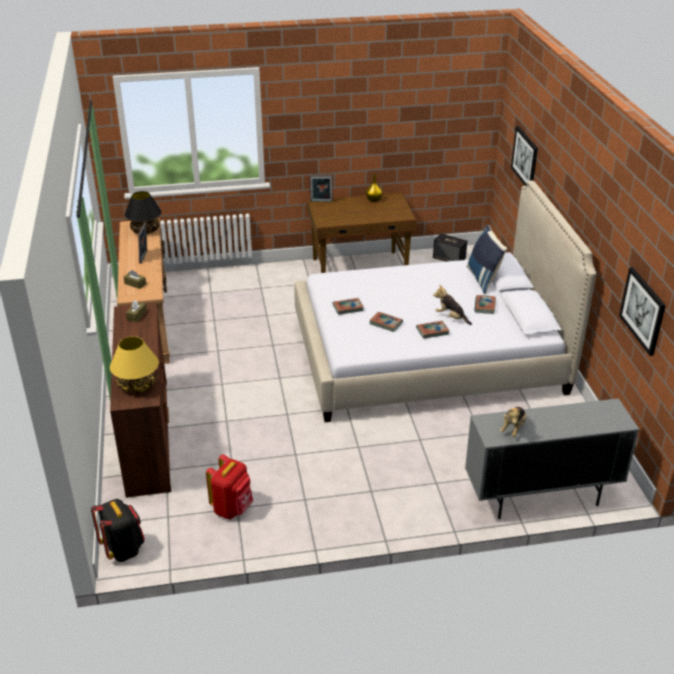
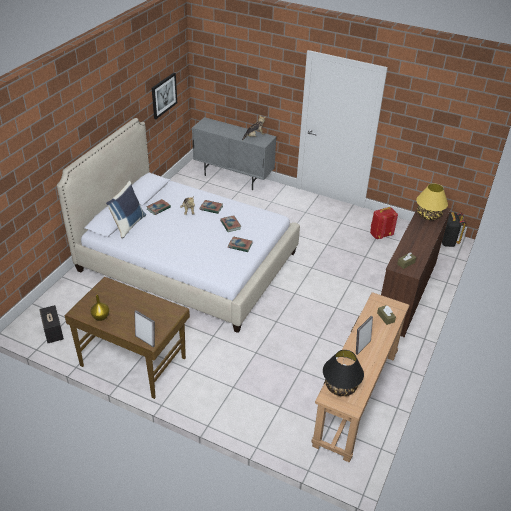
camera: 145 degrees left, 5 degrees up
(525, 158) = (27, 187): picture -> none

